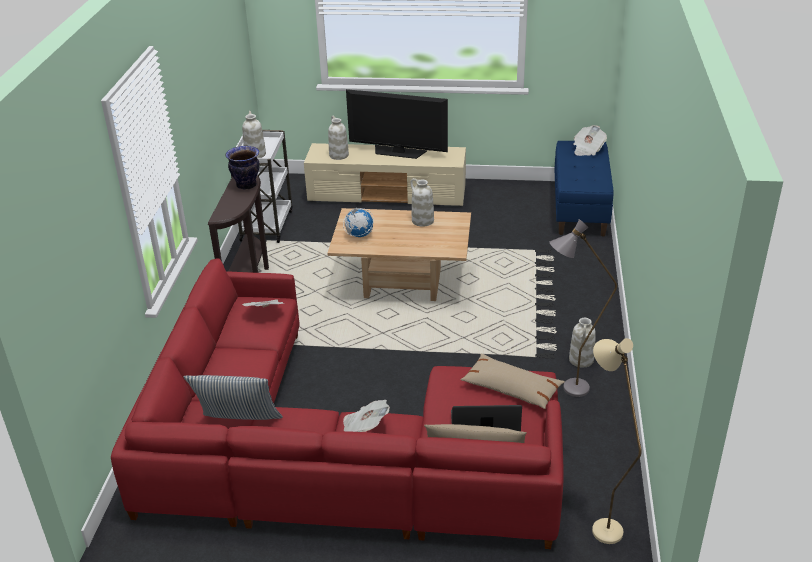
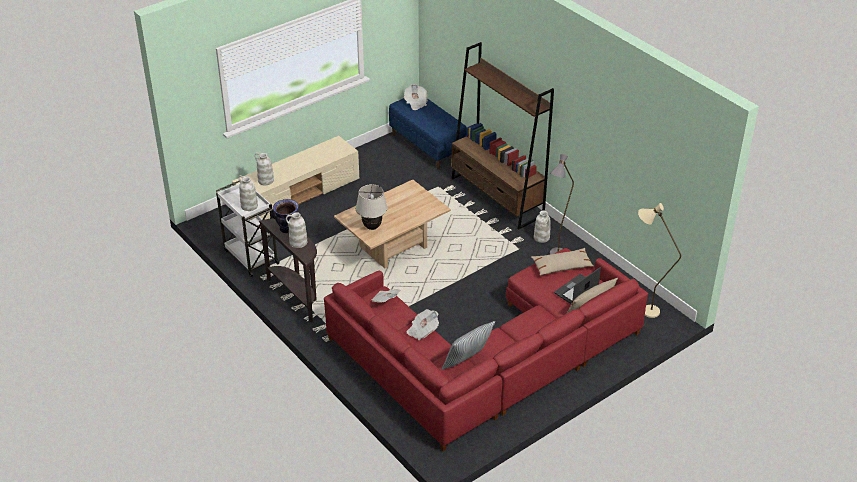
camera: 45 degrees left, 5 degrees up
(359, 235) = (372, 227): globe -> beige table lamp
(365, 427) = (525, 325): newspaper -> newspaper (422, 331)
(398, 152) = (301, 159): television -> none
(422, 221) = (394, 199): white vase -> white vase (298, 242)
(587, 291) = (497, 197): none -> brown bookcase

